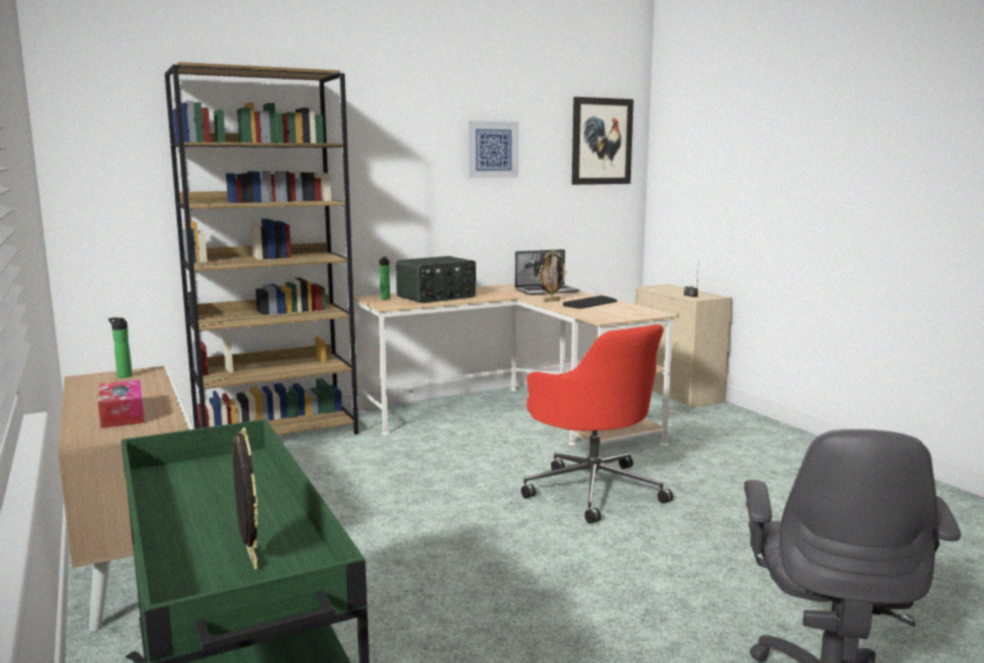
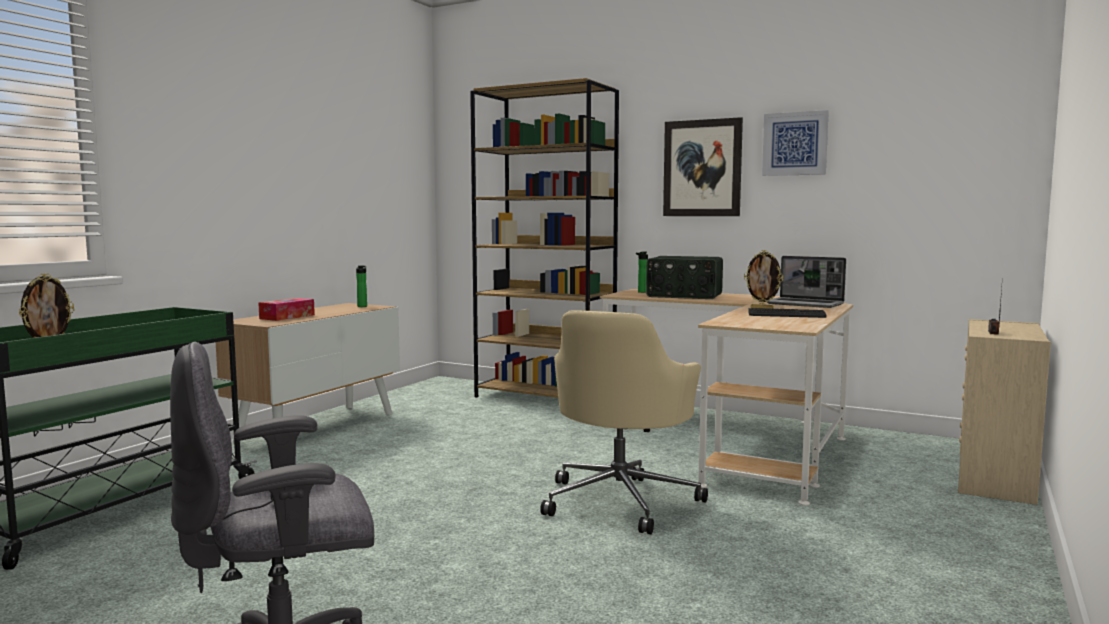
camera: 55 degrees right, 5 degrees down
(593, 489) = (621, 500): red office chair -> beige office chair
(601, 141) = (962, 125): picture -> picture (702, 168)

